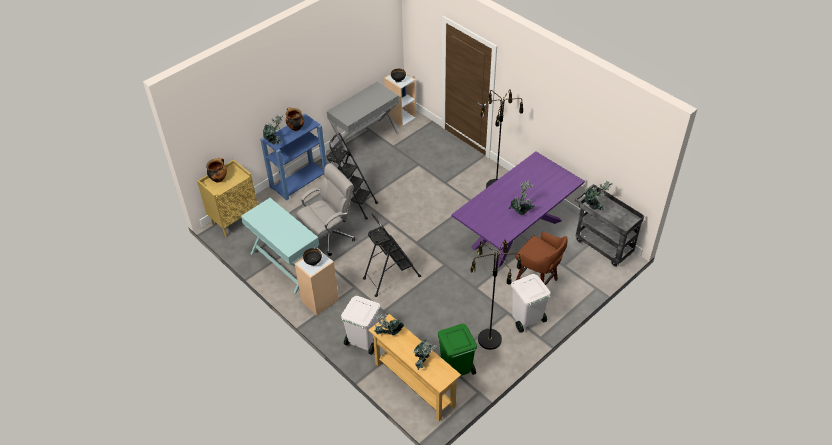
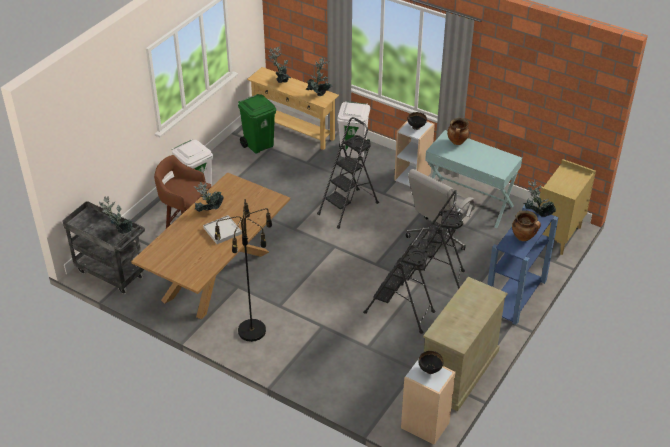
camera: 165 degrees right, 5 degrees down
(218, 178) = (575, 181): cooking pot -> cooking pot (457, 142)
(365, 140) = (459, 372): grey desk -> beige dresser
(386, 183) = (400, 312): none -> step ladder
(490, 339) = (231, 172): floor lamp -> none
(512, 193) = (222, 231): none -> white tray
(516, 234) = (217, 275): purple dining table -> brown dining table

